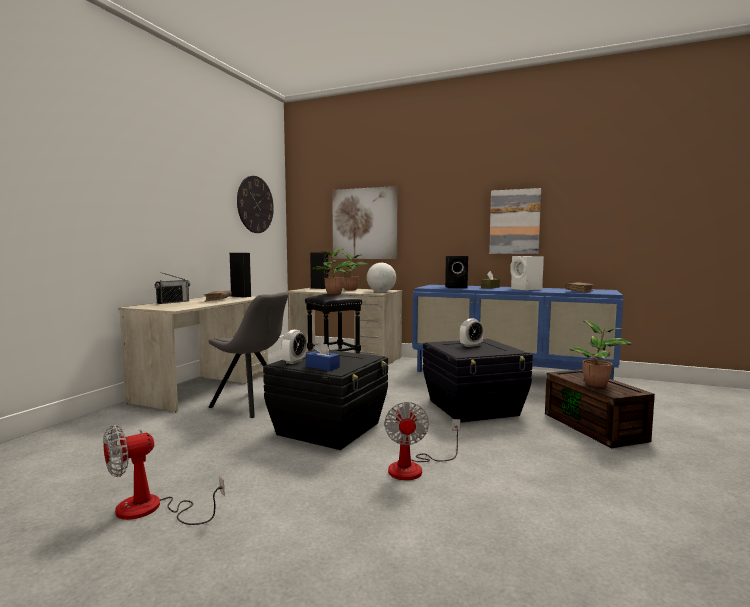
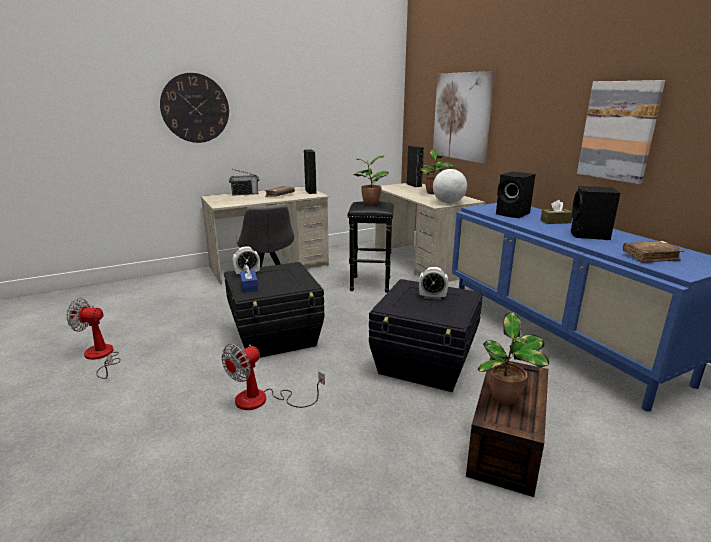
camera: 40 degrees right, 15 degrees up
(255, 204) = (357, 94): wall clock -> wall clock (195, 108)
(526, 289) = (589, 235): white speaker -> black speaker

